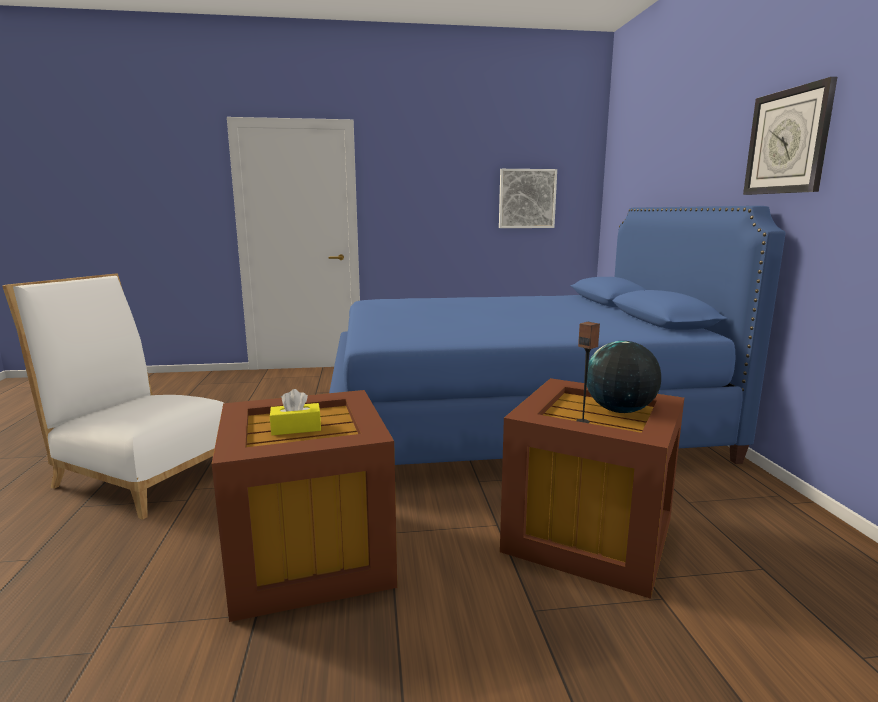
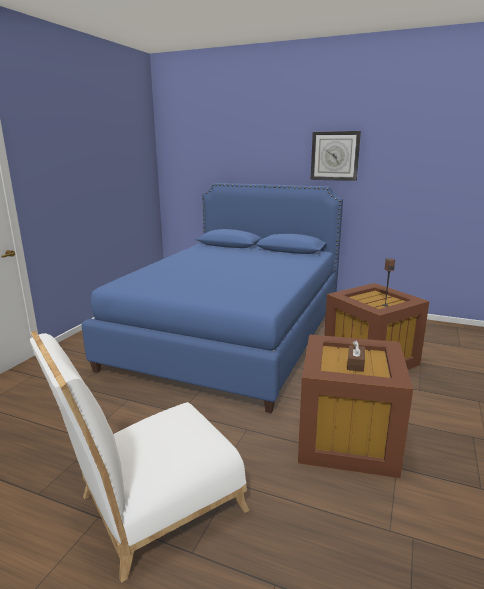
camera: 60 degrees left, 5 degrees up
(296, 428) = (355, 364): yellow tissue box -> brown tissue box
(527, 198) = (124, 178): picture -> none
(619, 411) = (375, 296): globe -> none

